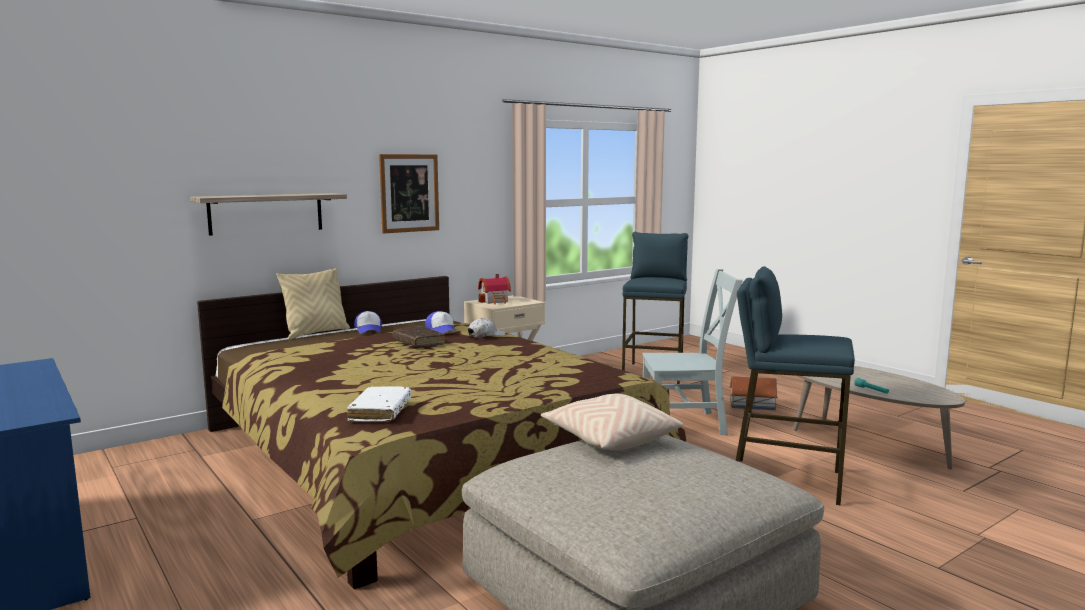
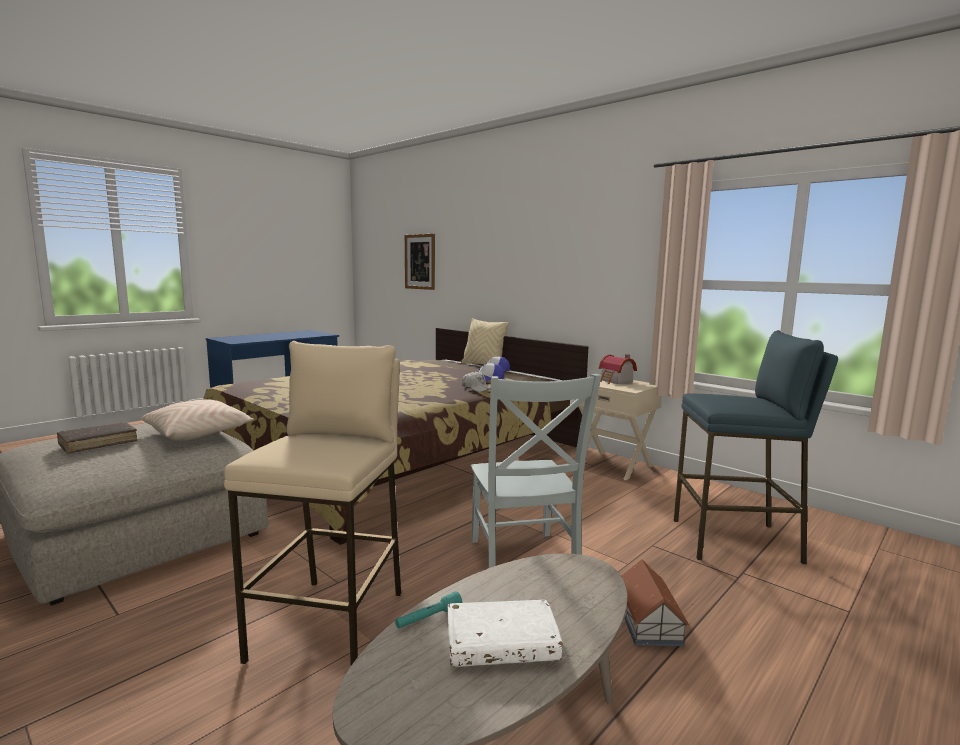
camera: 80 degrees right, 0 degrees up
(266, 213) = (475, 276): shelf -> none
(380, 412) = (264, 382): white book -> white book (501, 644)
(409, 193) = (567, 266): picture -> picture (420, 261)
(418, 343) = (441, 377): brown book -> brown book (98, 443)
(785, 480) = (332, 625): blue stool -> beige stool

